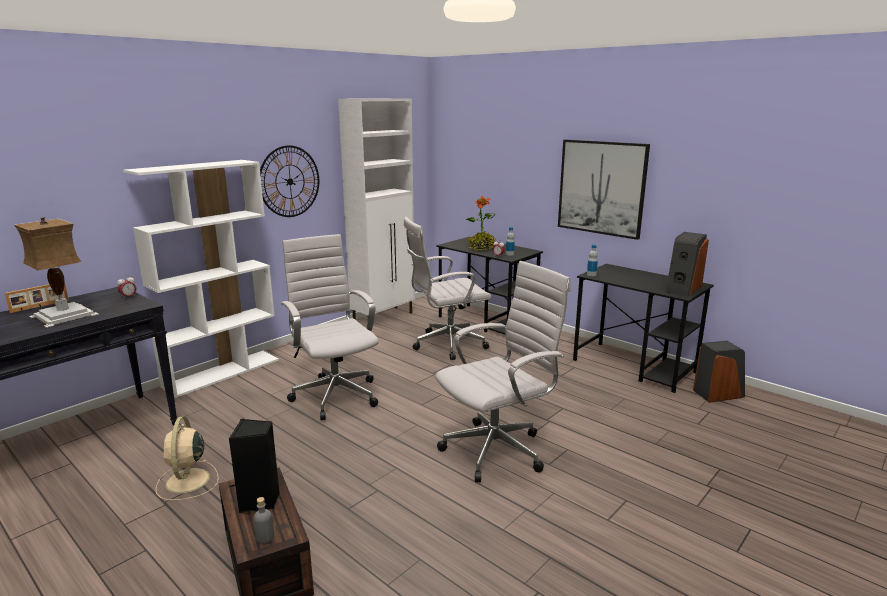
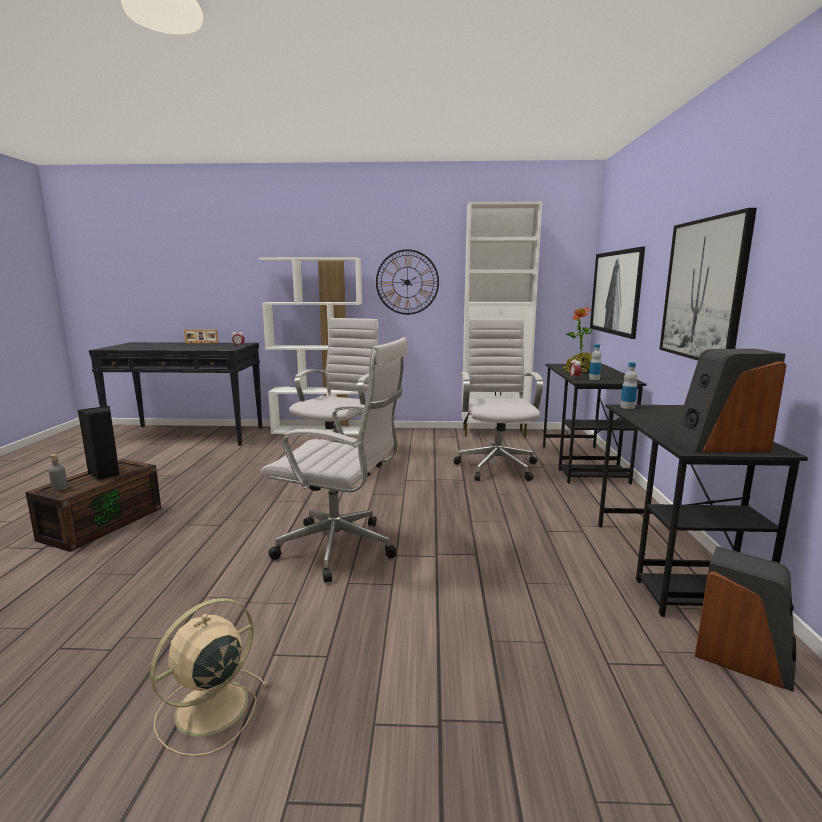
camera: 50 degrees right, 5 degrees down
(63, 316) = (192, 346): table lamp -> none
(187, 482) = (177, 471): beige fan -> beige fan (208, 709)
(446, 345) = (496, 466): white office chair -> white office chair turned 60 degrees clockwise
(476, 178) = (616, 292): none -> picture

